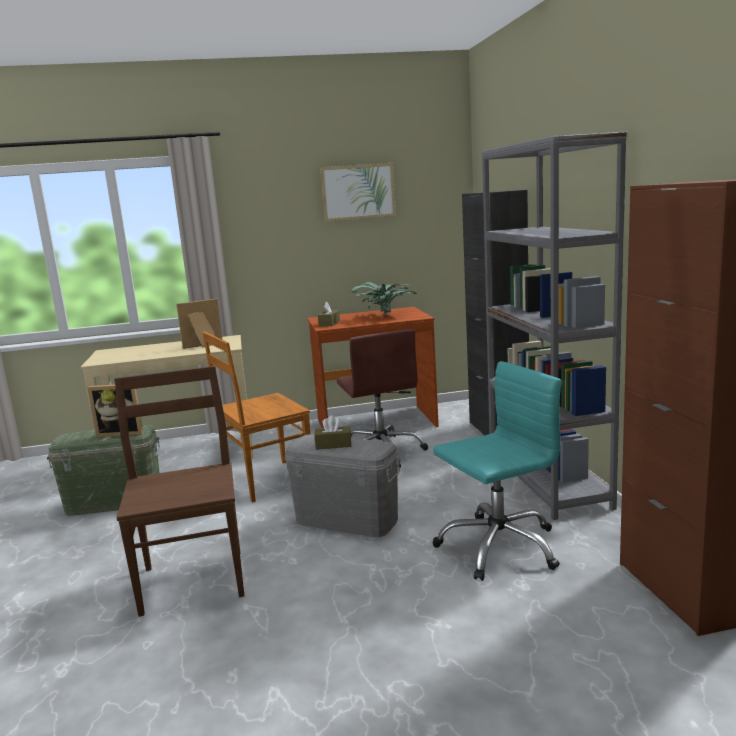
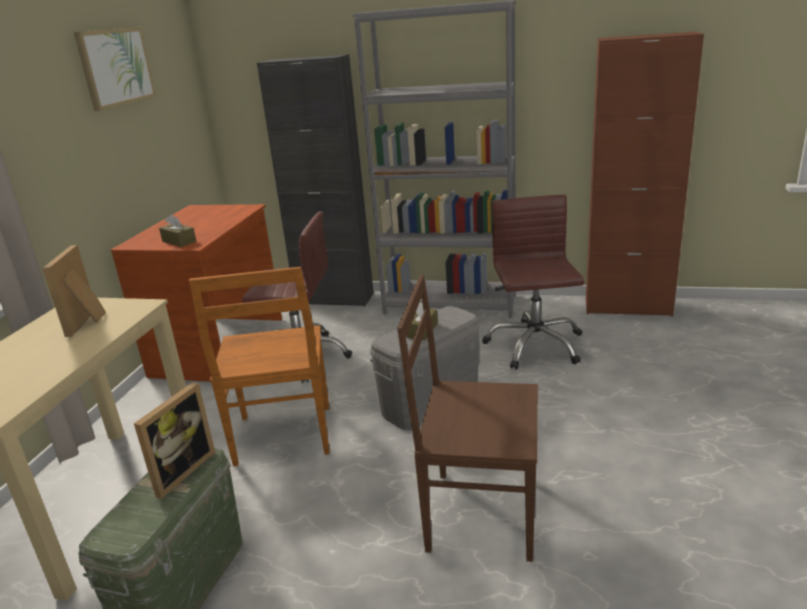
camera: 65 degrees left, 10 degrees up
(385, 316) = (207, 218): potted plant -> none
(498, 546) = (534, 345): turquoise office chair -> brown office chair

